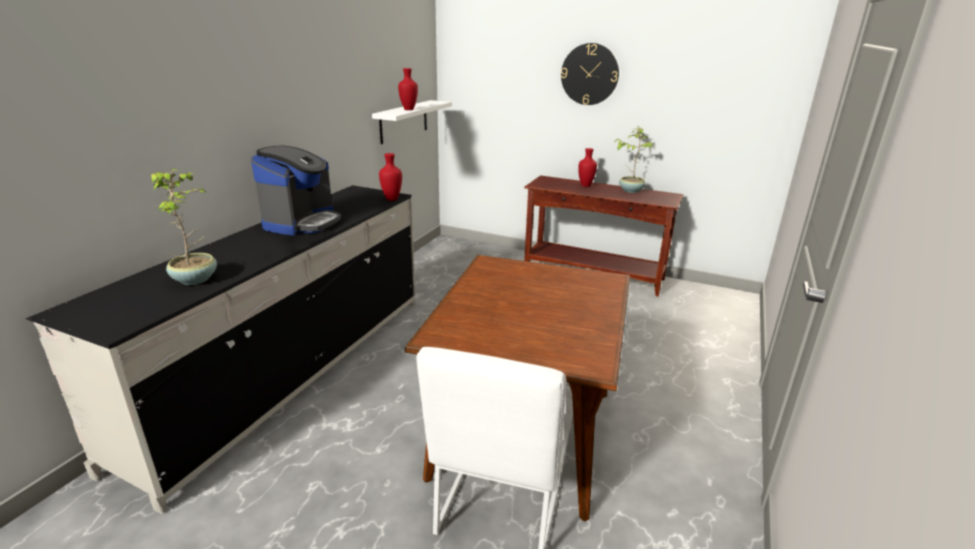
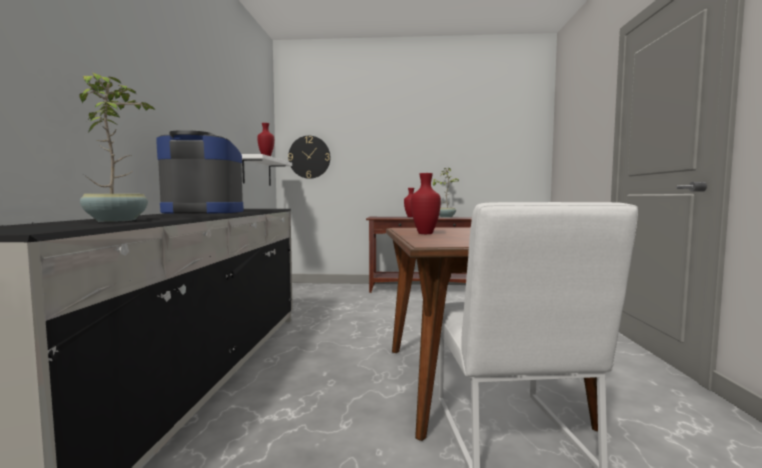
camera: 20 degrees left, 20 degrees down
(301, 222) = (203, 212): coffee machine -> coffee machine turned 90 degrees counterclockwise
(392, 199) = (277, 209): red vase -> red vase (426, 233)
(589, 74) = (401, 137): wall clock -> wall clock (309, 157)

